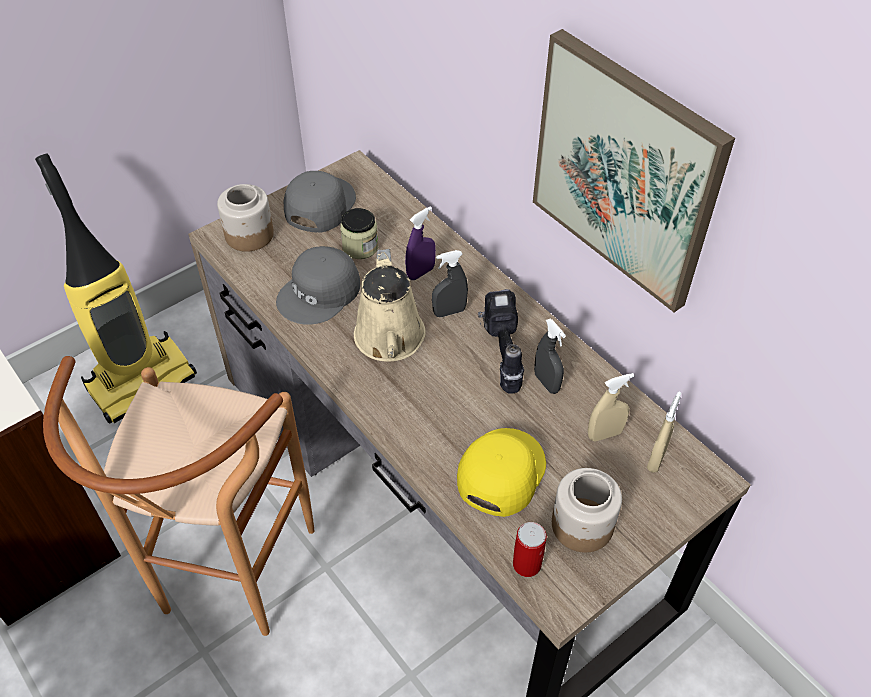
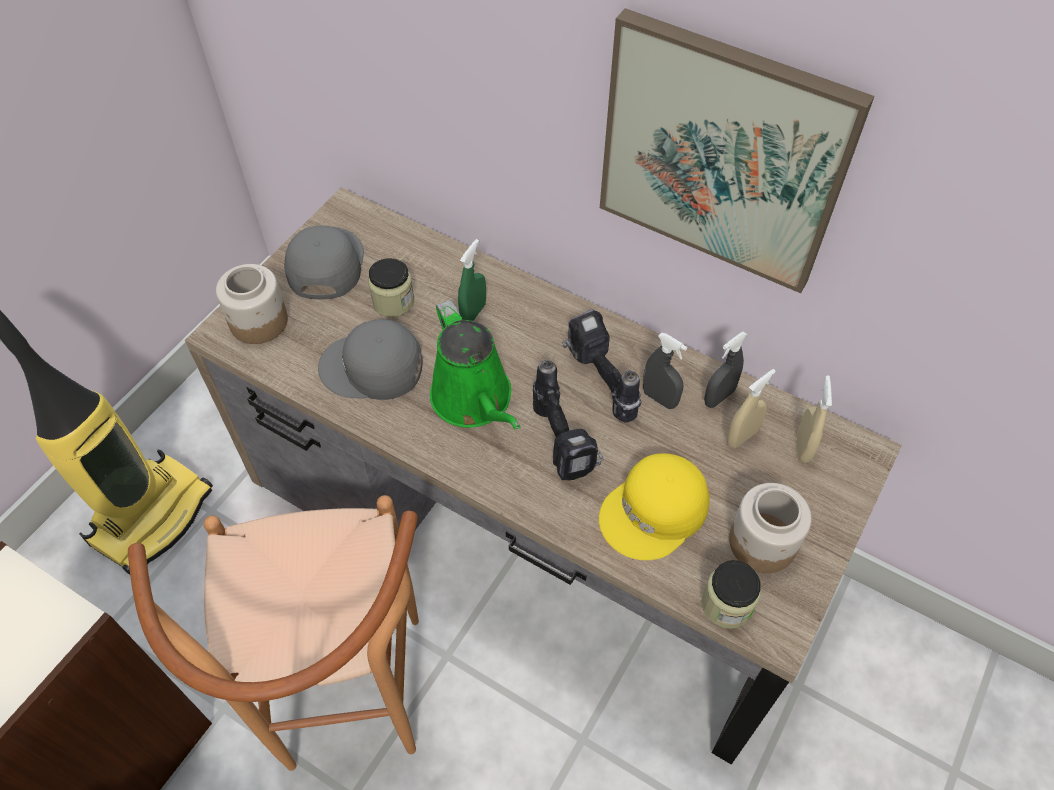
camera: 20 degrees left, 5 degrees up
(320, 293) = (372, 368): grey cap -> grey cap turned 75 degrees clockwise
(390, 340) = (475, 400): beige watering can -> green watering can
(420, 272) = (473, 313): purple spray bottle -> green spray bottle
(449, 312) = (524, 349): grey spray bottle -> grey spray bottle (719, 397)
(449, 393) = (564, 442): none -> power drill
(499, 472) = (655, 512): yellow cap -> yellow cap turned 135 degrees counterclockwise
(527, 564) = (726, 604): can -> jar

